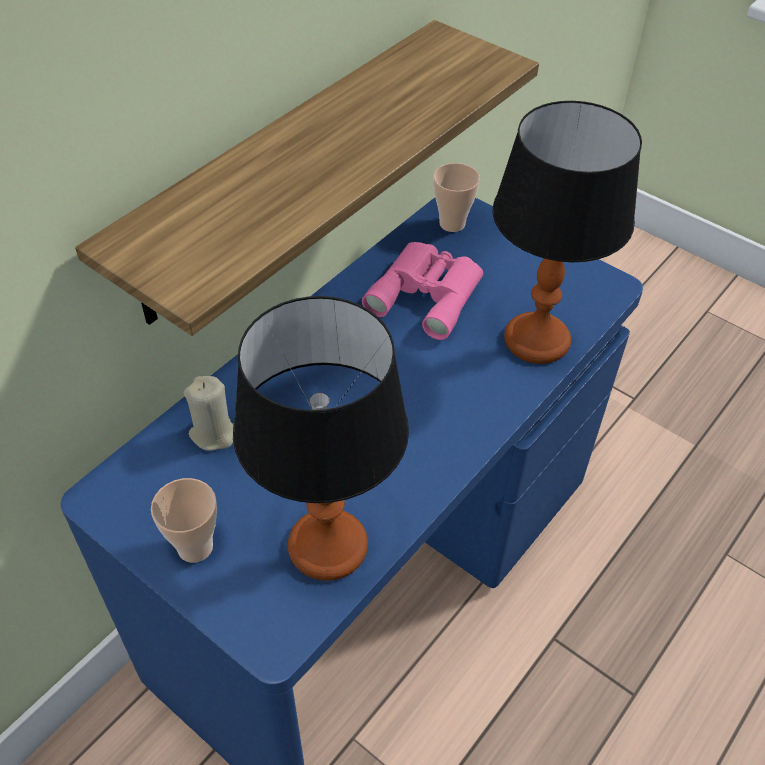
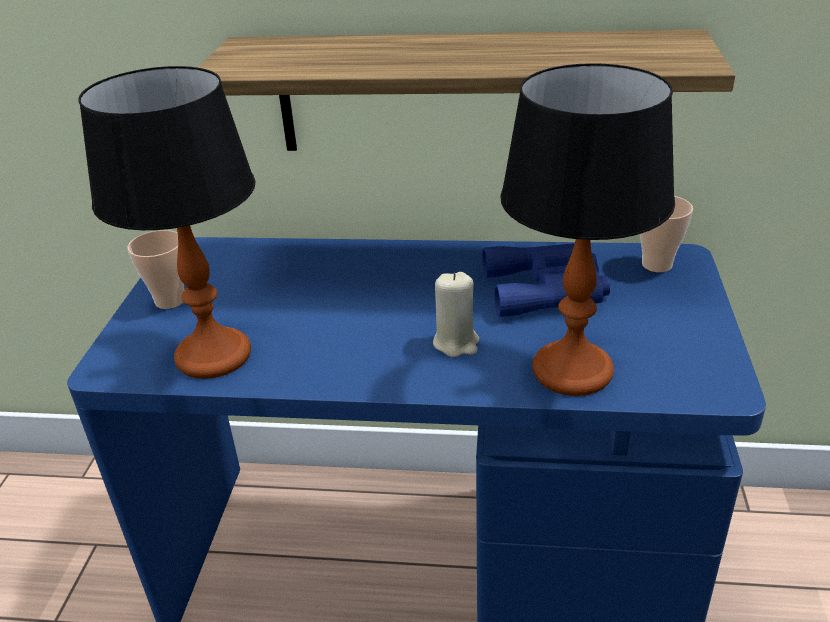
camera: 60 degrees right, 15 degrees down
(214, 433) = (281, 263): beige candle -> beige candle (456, 343)
(428, 293) = (548, 289): pink binoculars -> blue binoculars

